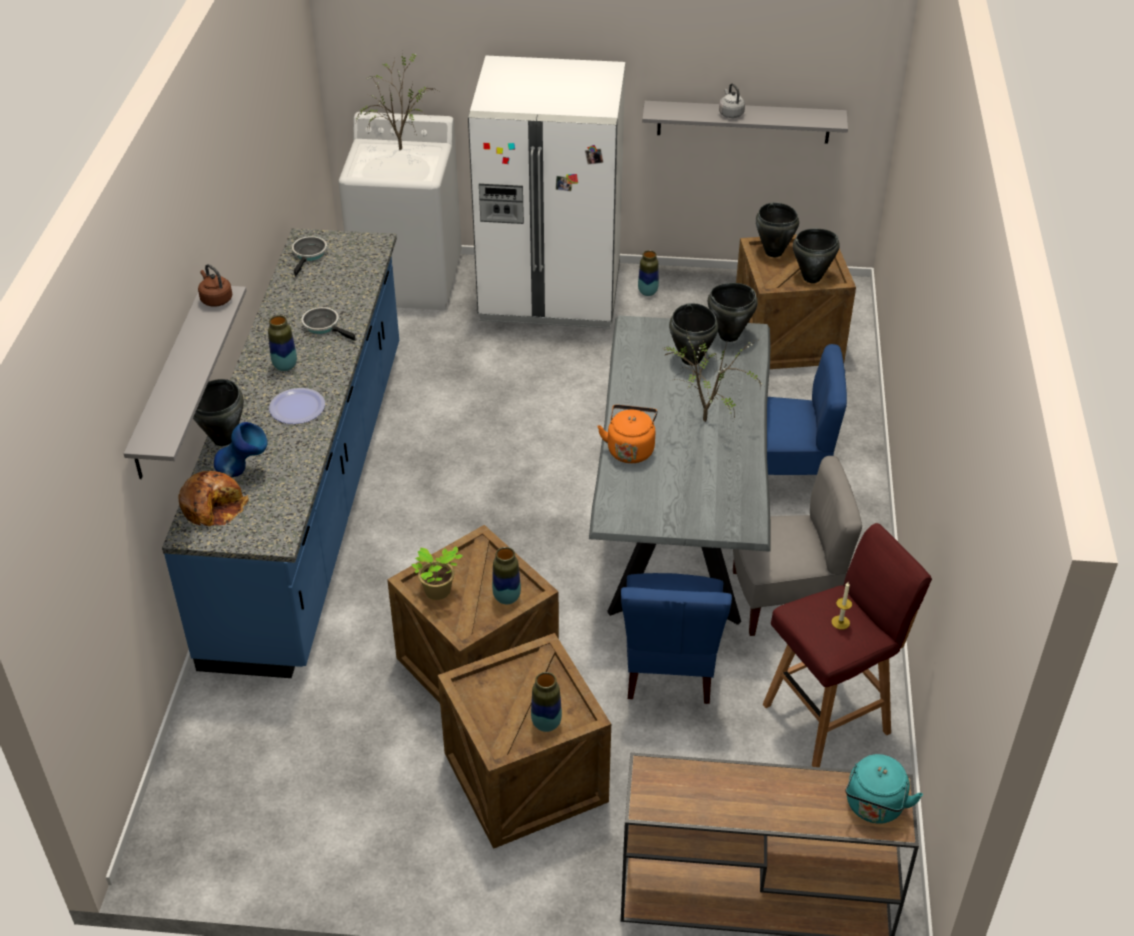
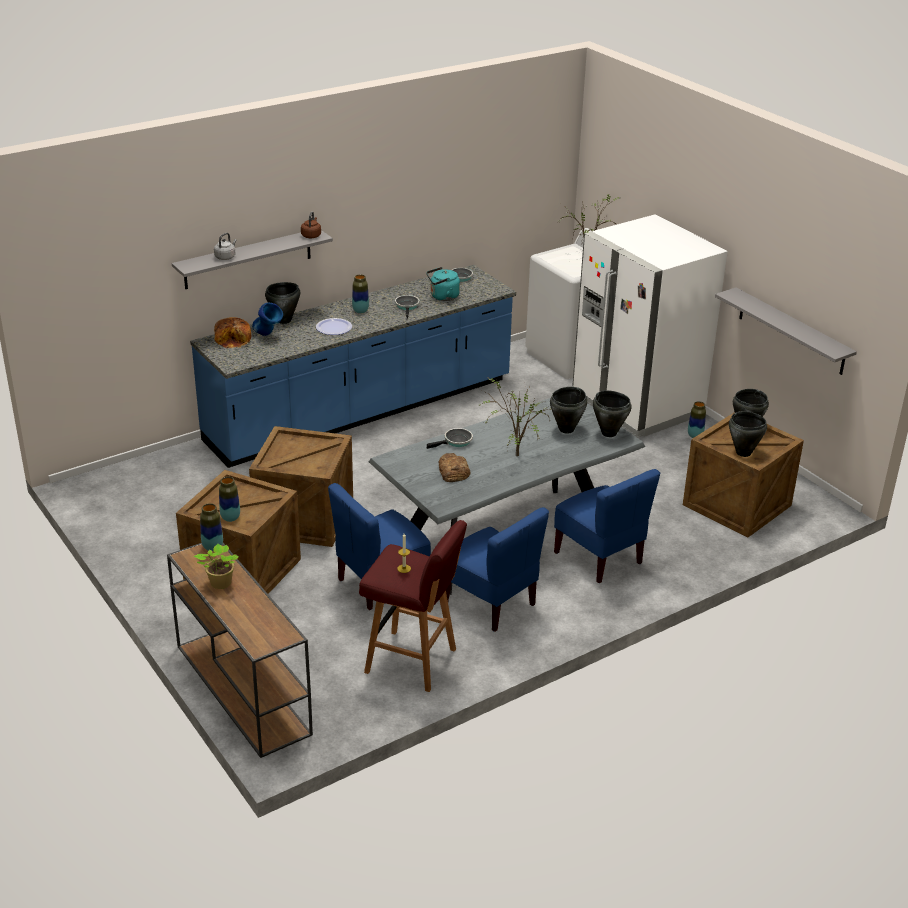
camera: 50 degrees right, 10 degrees down
(438, 592) = (286, 446): potted plant -> potted plant (219, 584)
(507, 598) = (307, 467): vase -> vase (212, 547)
(630, 449) = (456, 442): orange kettle -> frying pan
(689, 483) = (453, 472): none -> bread
(730, 113) = (774, 316): grey kettle -> grey kettle (226, 257)
(784, 599) = (490, 603): grey chair -> blue chair
(874, 807) = (265, 634): turquoise kettle -> turquoise kettle (442, 297)

